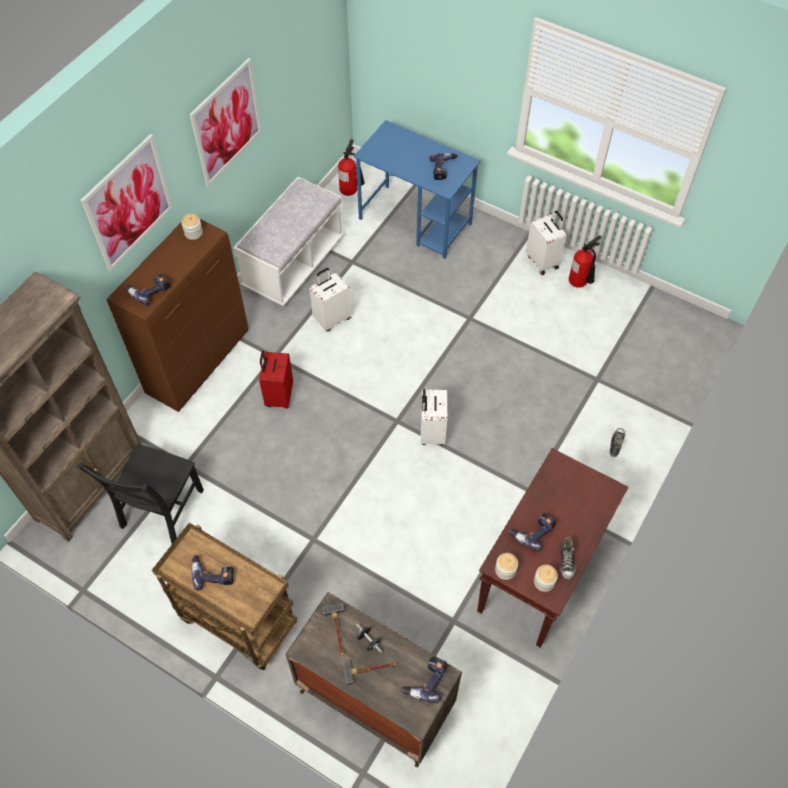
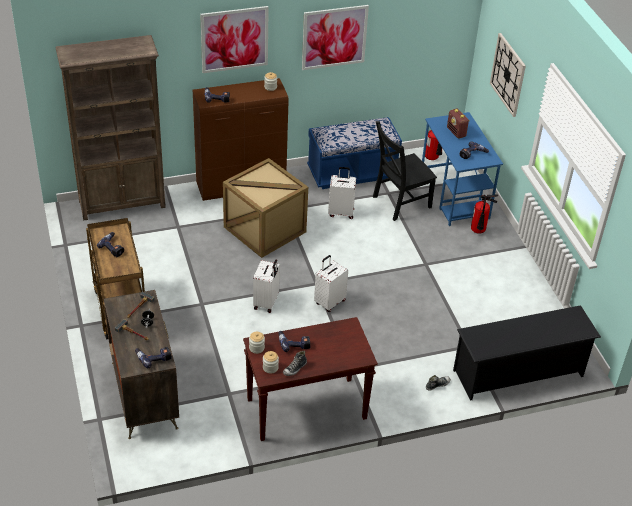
camera: 40 degrees right, 15 degrees down
(160, 511) = (140, 238): black chair -> black chair (399, 202)
(278, 396) = (265, 228): red suitcase -> crate
(293, 264) = (352, 173): white bench -> blue bench
(401, 153) = (456, 132): none -> radio
(438, 55) = (508, 74): none -> wall clock
(543, 261) = (513, 266): white suitcase -> white suitcase (267, 302)
(580, 283) = (523, 292): fire extinguisher -> fire extinguisher (478, 232)
(663, 374) = (519, 373): none -> black shoe rack

